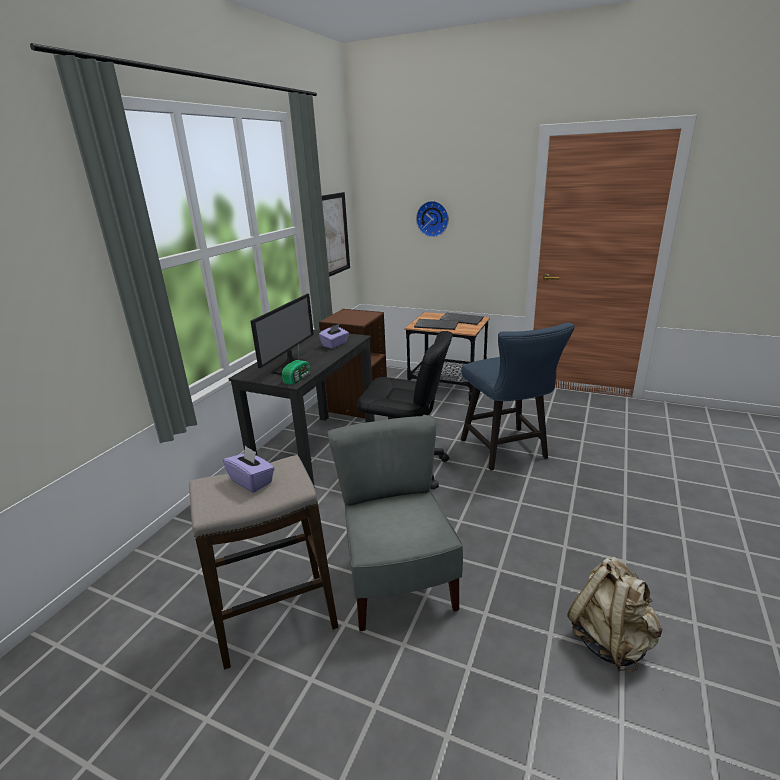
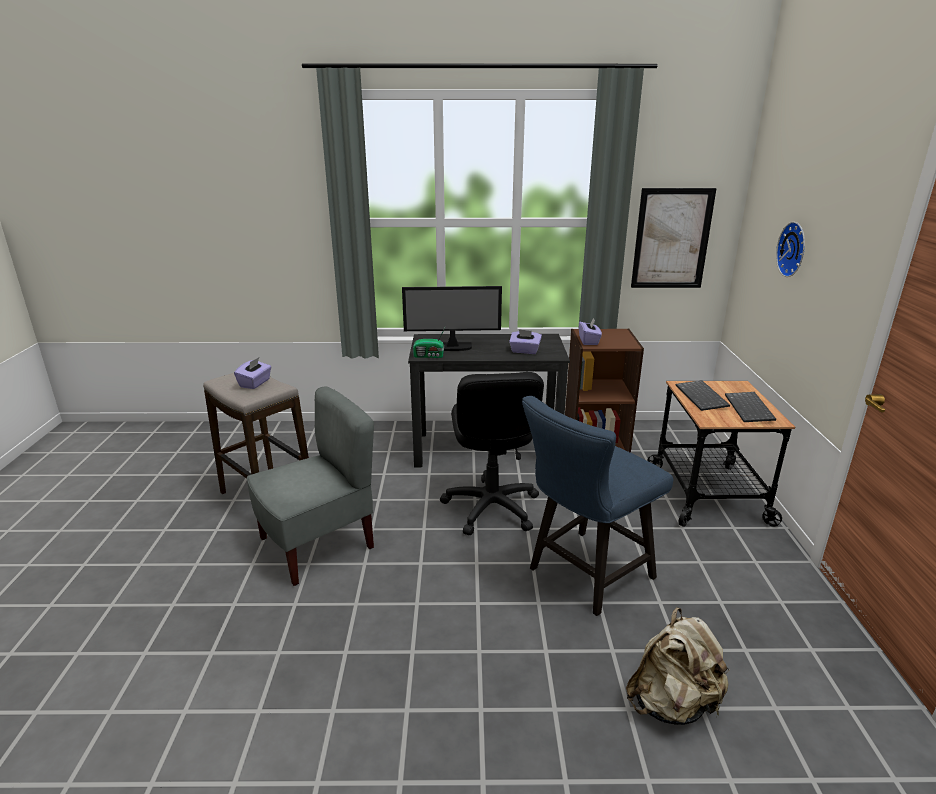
camera: 65 degrees right, 0 degrees up
(351, 321) = (589, 341): none -> purple tissue box
(610, 640) = (277, 700): beige backpack -> beige backpack (672, 703)

